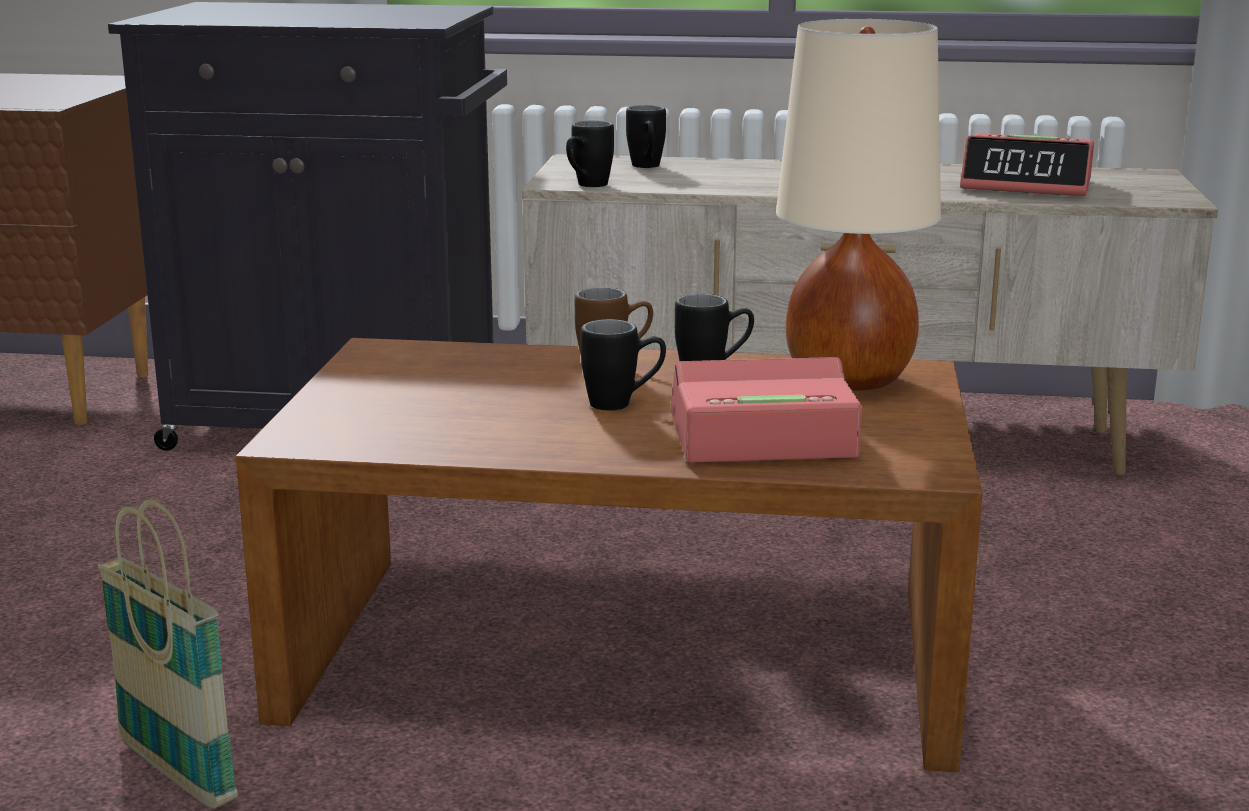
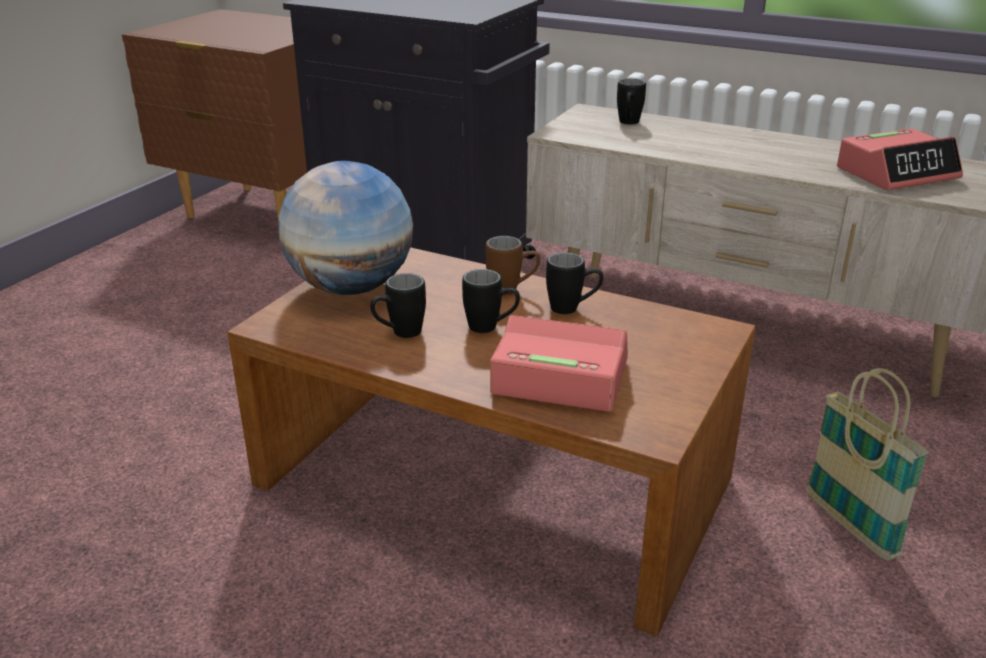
camera: 20 degrees right, 10 degrees up
(177, 772) = (189, 510): basket -> basket (850, 525)
(380, 389) = (352, 287): none -> globe
(587, 186) = (571, 138): black mug -> black mug (399, 334)
(847, 379) = (662, 331): beige table lamp -> none
(1027, 185) = (897, 173): alarm clock -> alarm clock turned 60 degrees counterclockwise

